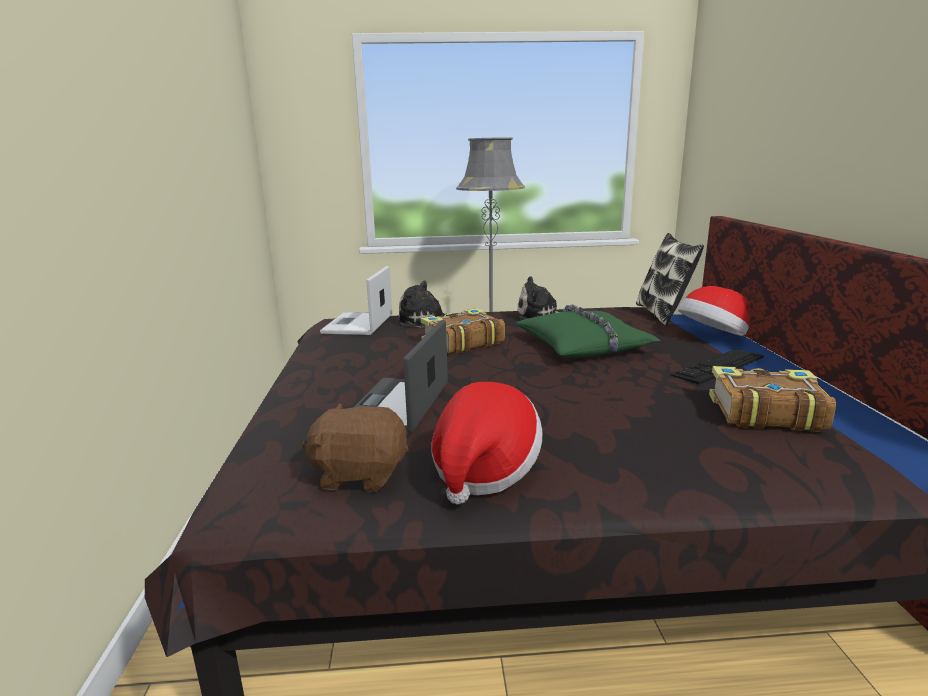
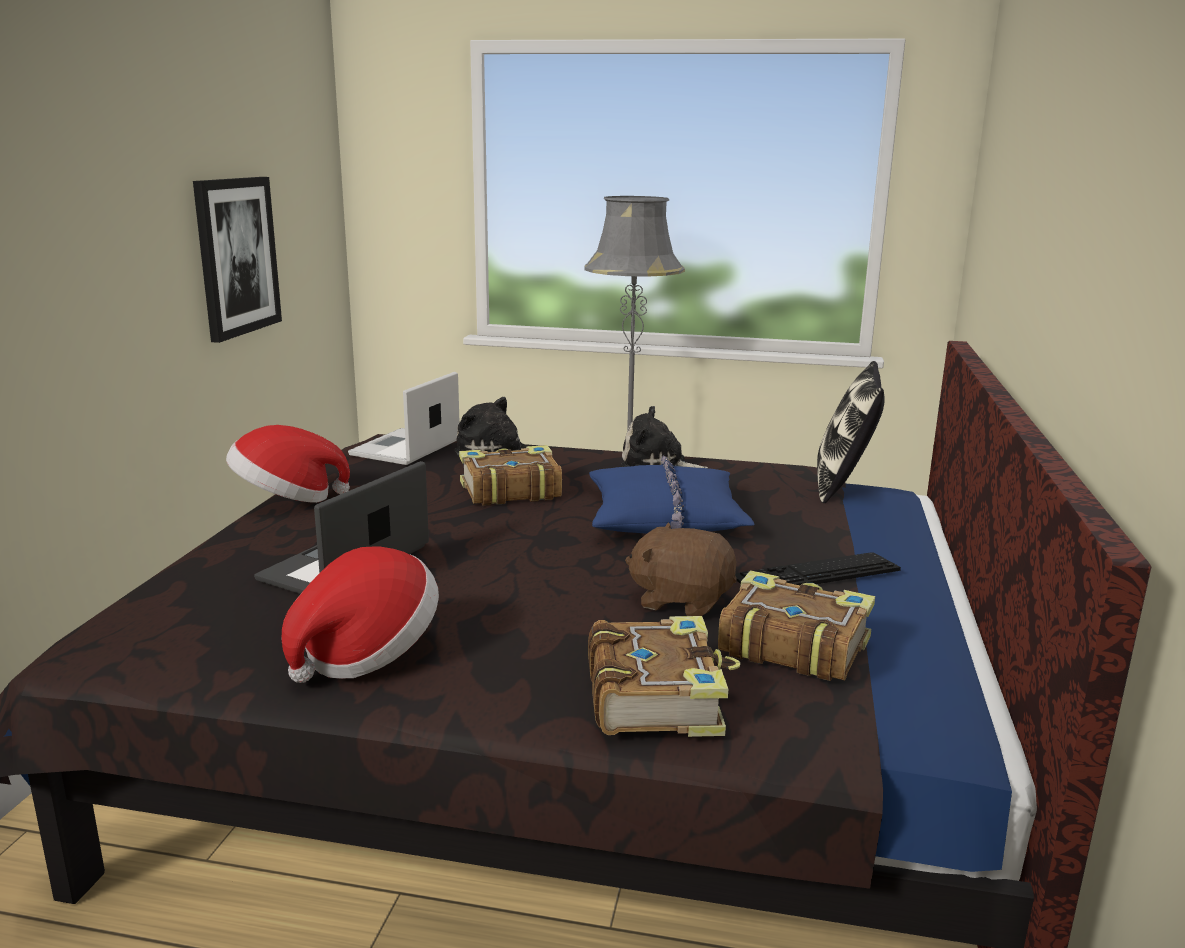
camera: 15 degrees right, 0 degrees up
(212, 189) = (237, 256): none -> picture
(360, 474) = (234, 633): brown plush toy -> brown plush toy (681, 600)
(584, 345) = (665, 517): green pillow -> blue pillow
(712, 337) = (872, 530): hat -> hat (287, 499)
(726, 463) = (656, 696): none -> book

